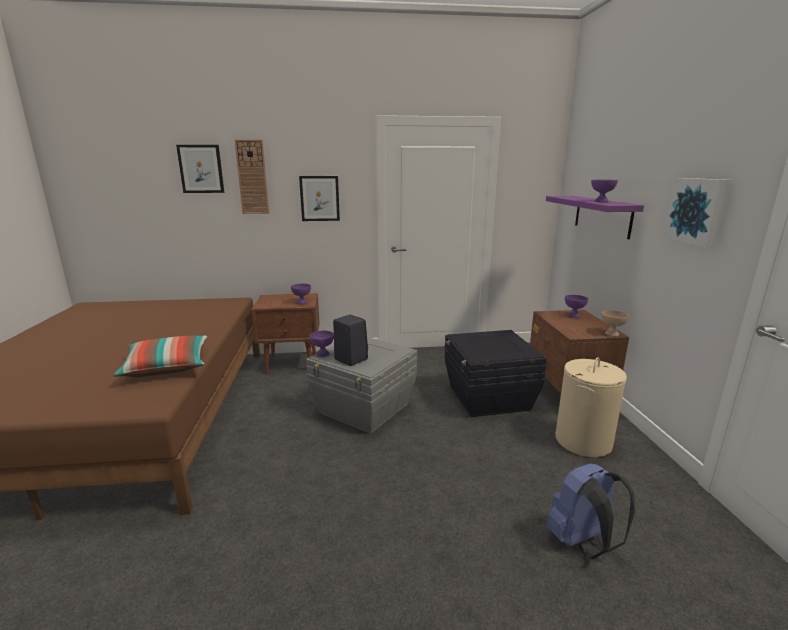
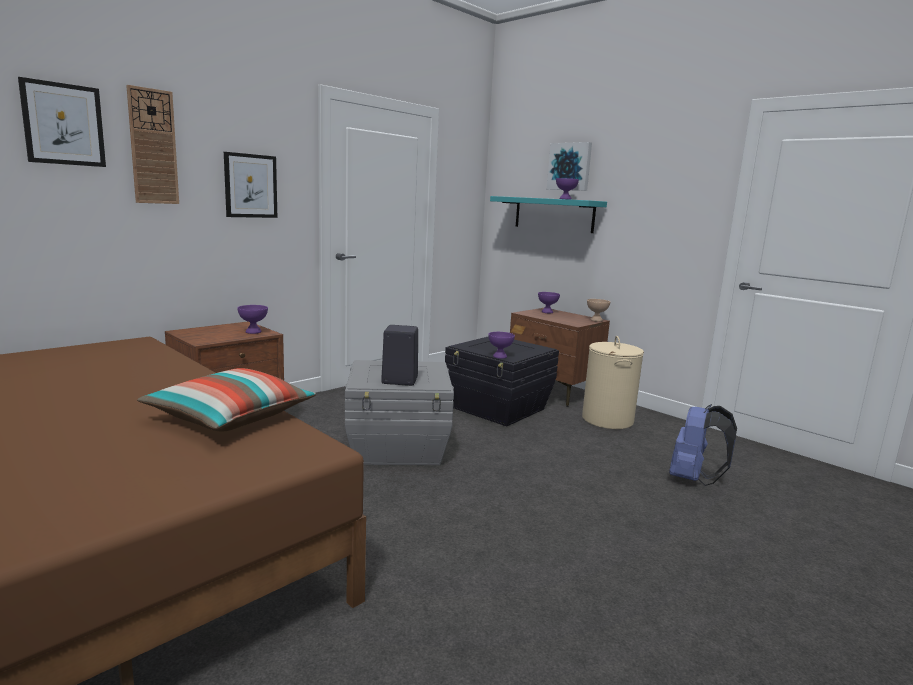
camera: 40 degrees left, 5 degrees down
(323, 354) = (358, 382): purple bowl -> purple bowl (500, 356)
(602, 215) = (554, 214): purple shelf -> turquoise shelf
(697, 211) = (667, 203): picture -> picture (570, 166)

